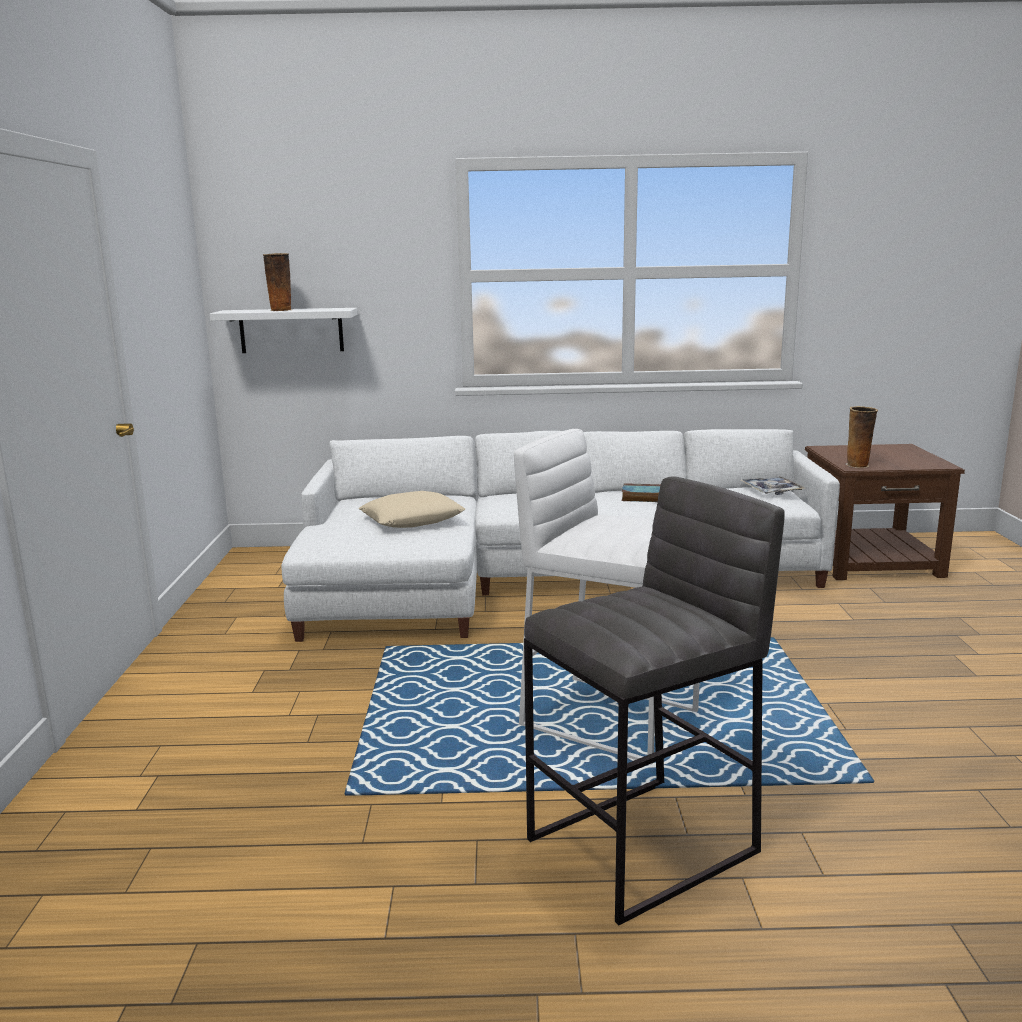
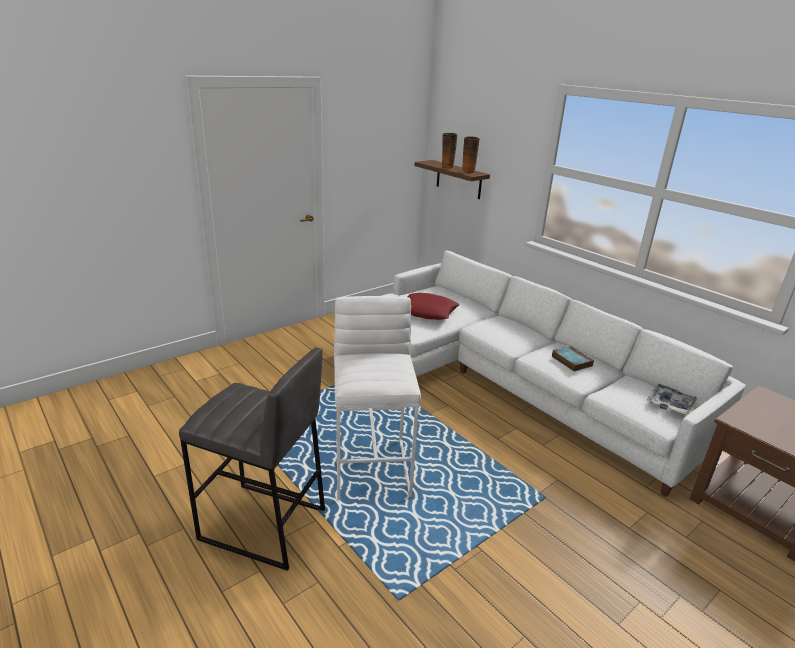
camera: 50 degrees right, 10 degrees up
(291, 330) = (458, 179): white shelf -> brown shelf
(412, 519) = (427, 311): beige pillow -> red pillow
(858, 465) = (744, 421): vase -> vase (468, 172)

